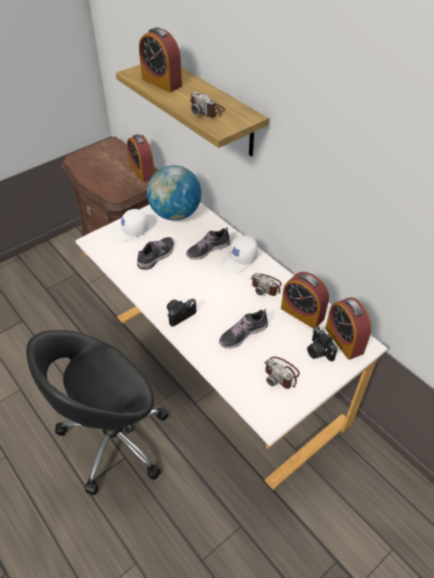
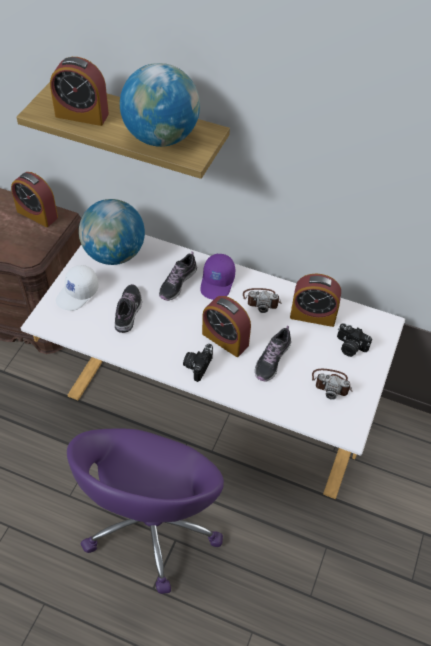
camera: 30 degrees left, 5 degrees up
(112, 440) = (151, 529): black office chair -> purple office chair
(207, 110) = (161, 137): camera -> globe
(239, 260) = (218, 283): white cap -> purple cap
(344, 340) = (365, 326): alarm clock -> alarm clock (225, 339)

